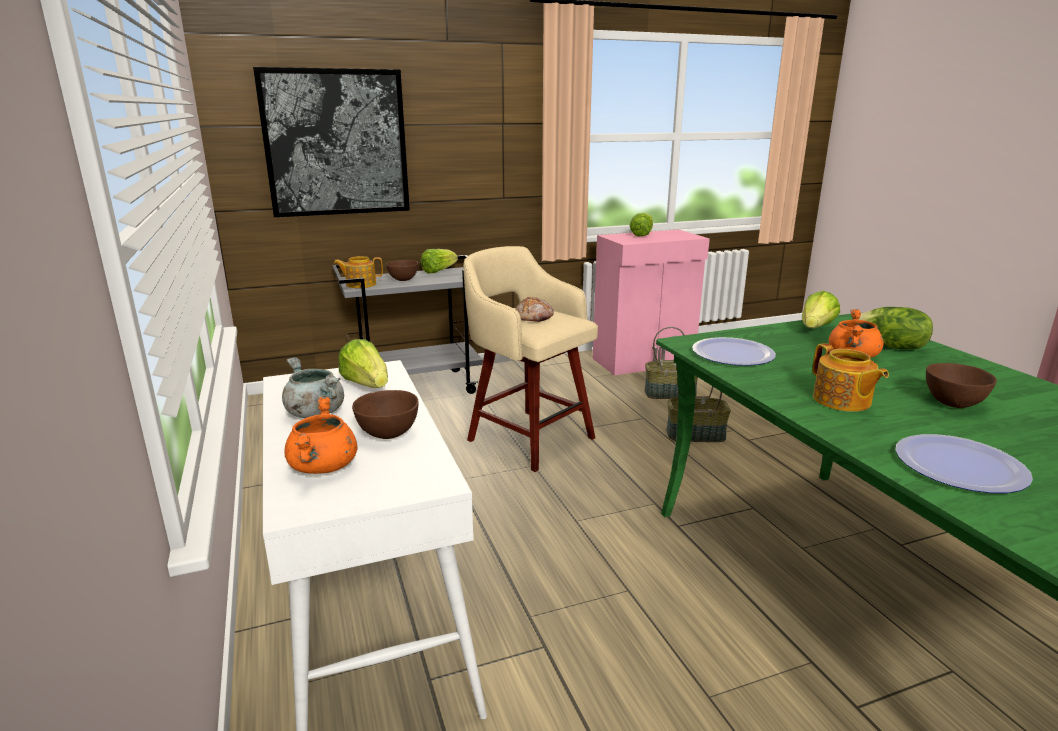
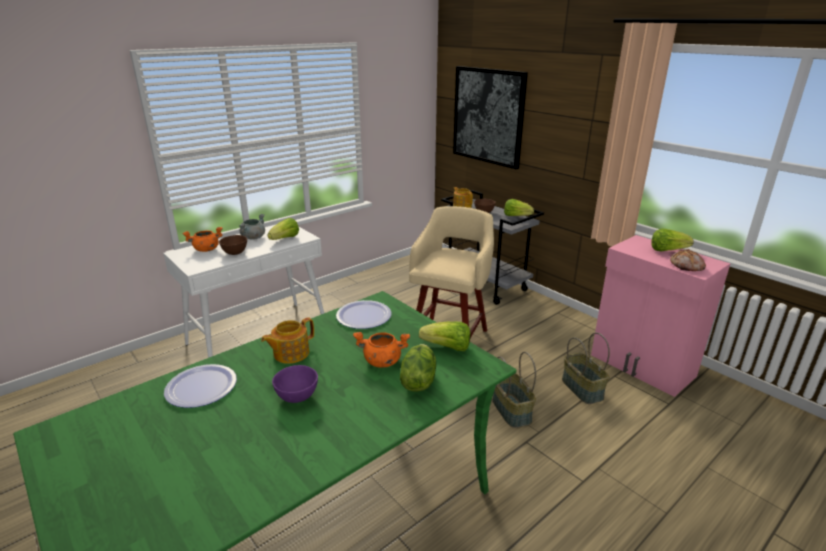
camera: 70 degrees right, 5 degrees up
(534, 317) = (447, 259): bread -> bread (687, 266)
(953, 403) = (298, 397): brown bowl -> purple bowl

